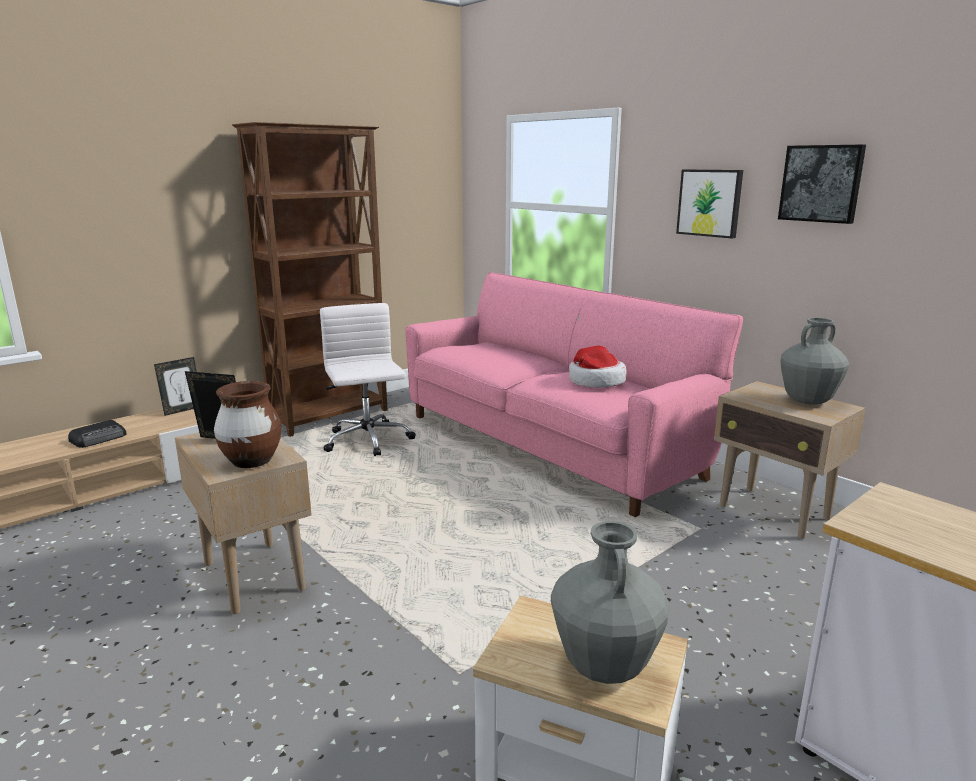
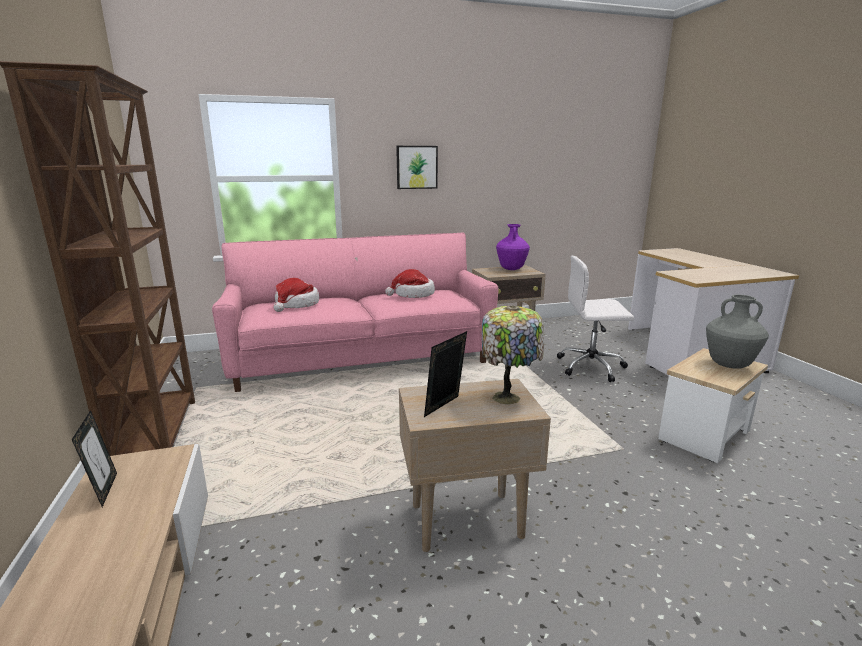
camera: 65 degrees left, 0 degrees up
(99, 438) = (110, 575): radio -> none
(251, 461) = (508, 397): brown vase -> table lamp
(368, 441) = (252, 423): white office chair -> white office chair (592, 367)
(485, 351) = (296, 305): none -> hat
(808, 401) = (511, 269): grey vase -> purple vase
(821, 183) = (481, 153): picture -> none

